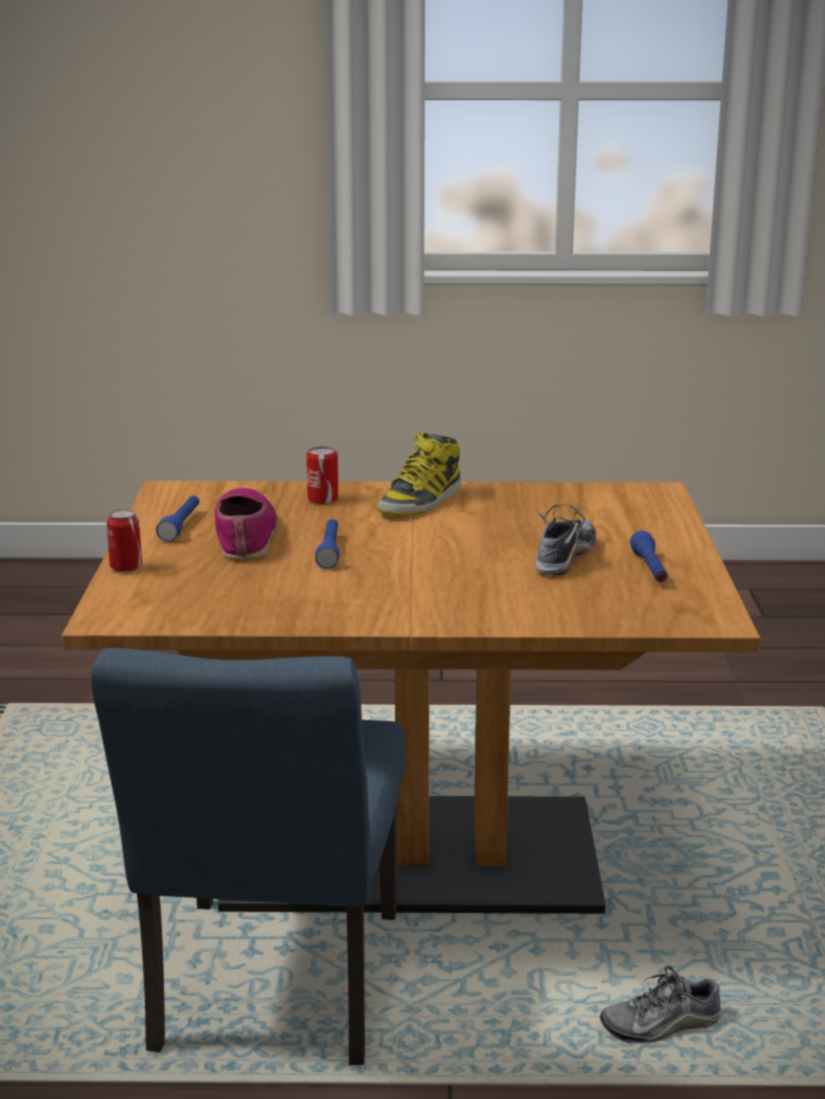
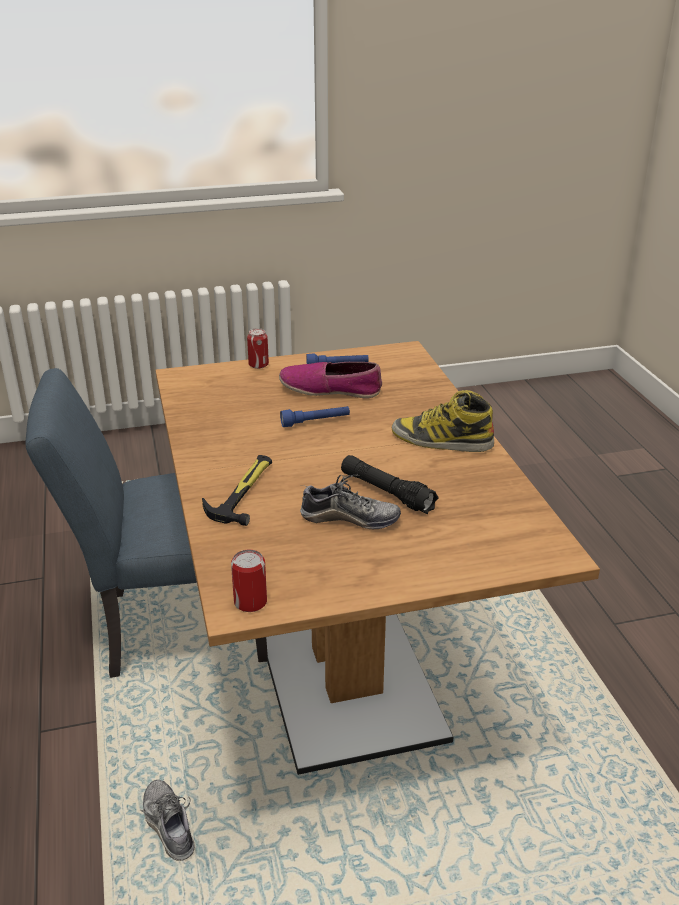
camera: 75 degrees right, 10 degrees up
(245, 536) = (330, 389): shoe -> shoe turned 150 degrees counterclockwise
(323, 499) = (420, 403): can -> can (250, 602)
(478, 601) = (243, 491): none -> hammer
(519, 537) = (387, 492): none -> black flashlight
(650, 569) = (342, 564): blue flashlight -> none

